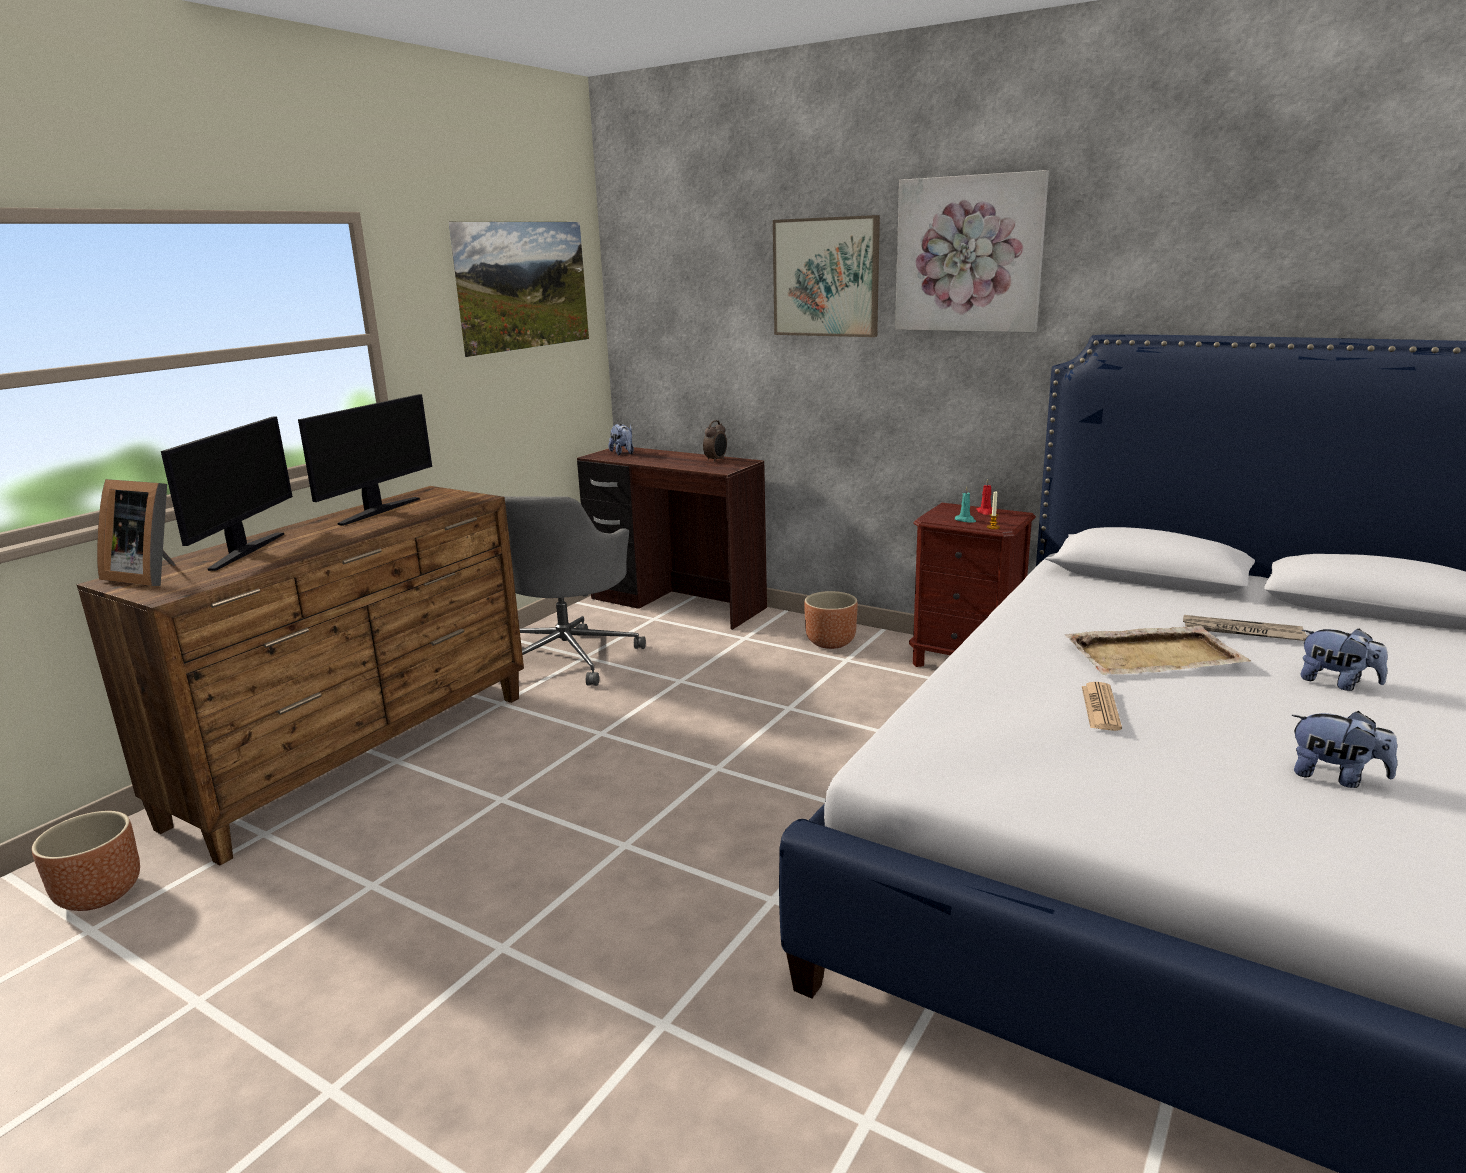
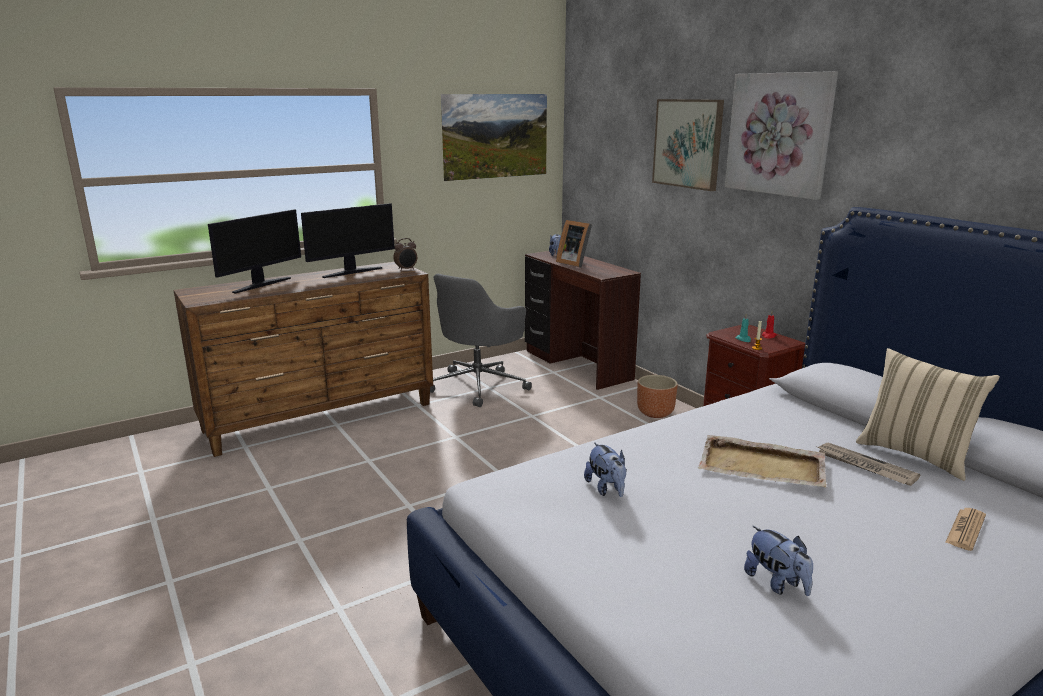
camera: 25 degrees right, 0 degrees up
(100, 894) = (157, 456): brown planter -> none
(150, 575) = (206, 291): picture frame -> picture frame (574, 263)
(716, 460) = (608, 268): alarm clock -> alarm clock (406, 269)
(1100, 707) = (665, 489): newspaper -> newspaper (965, 529)
(1266, 609) = (915, 454): none -> beige pillow
(1337, 683) = (887, 522): plush toy -> plush toy (606, 489)

